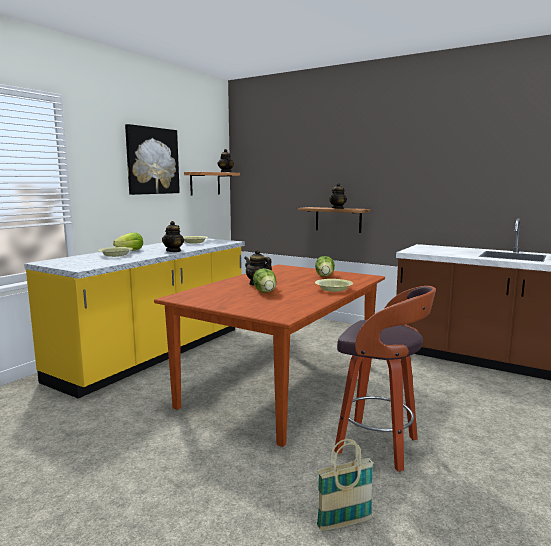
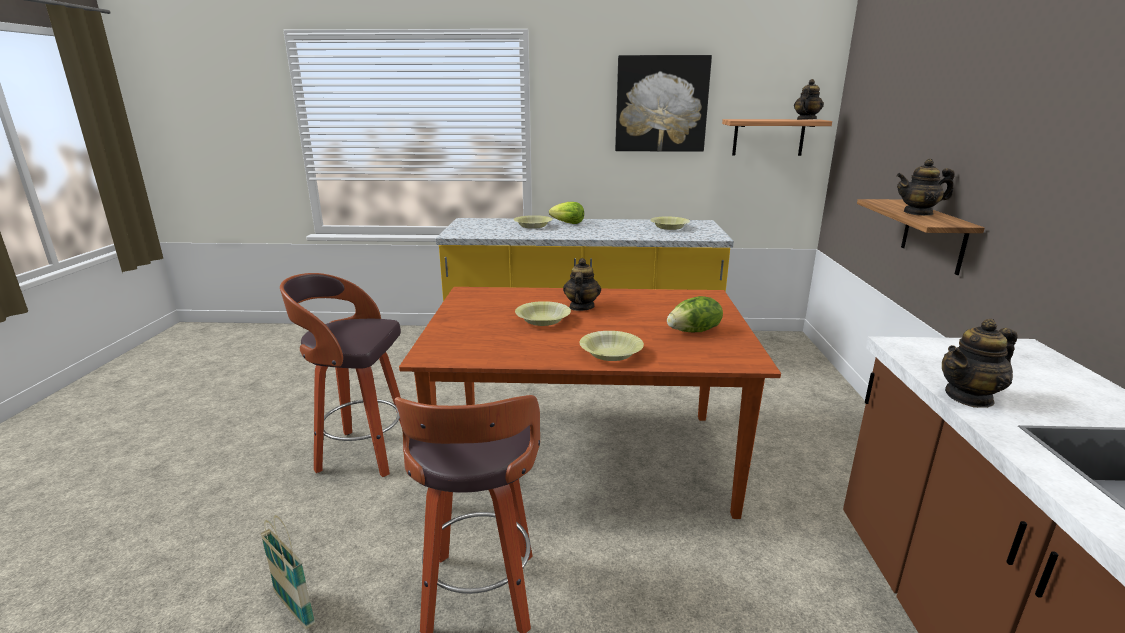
camera: 60 degrees right, 10 degrees up
(169, 465) = (362, 453): none -> stool
(173, 251) = (595, 234): teapot -> teapot (969, 397)
(265, 292) = (543, 320): lettuce -> yellow bowl

